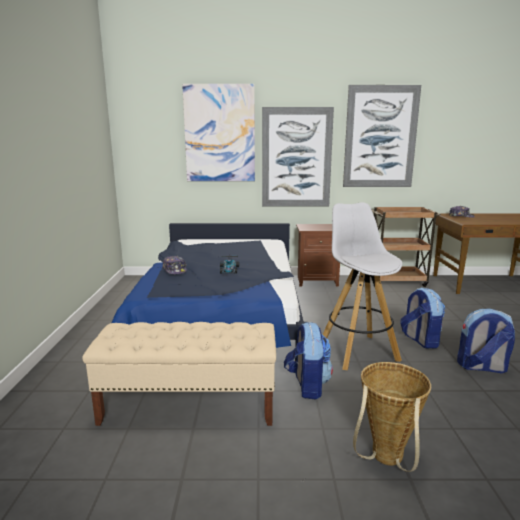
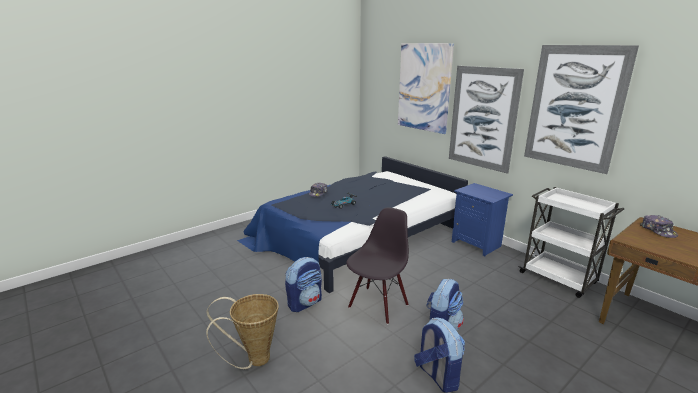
camera: 50 degrees right, 5 degrees up
(189, 405) = (244, 276): beige bench -> none
(316, 281) = (477, 244): brown nightstand -> blue nightstand
(357, 351) = (377, 305): white stool -> black chair
(397, 281) = (559, 278): brown cart -> white cart

